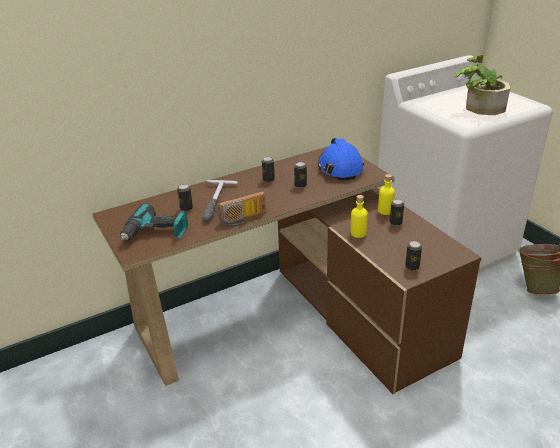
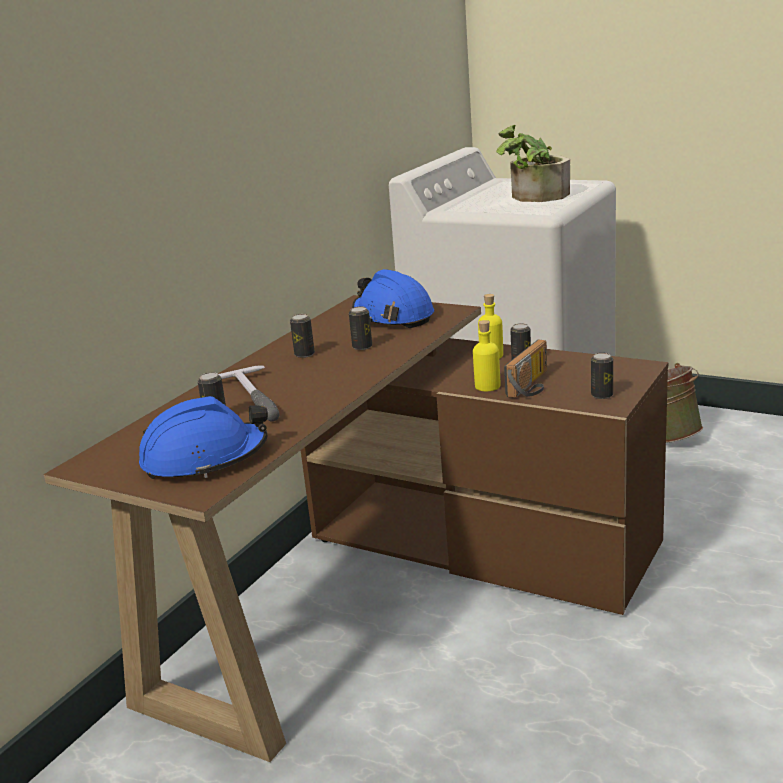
camera: 30 degrees left, 10 degrees down
(155, 233) = (205, 459): power drill -> blue hard hat
(243, 219) = (330, 402): radio -> radio (533, 386)

